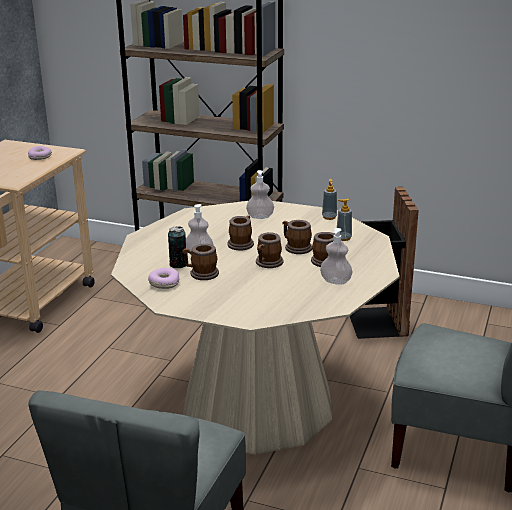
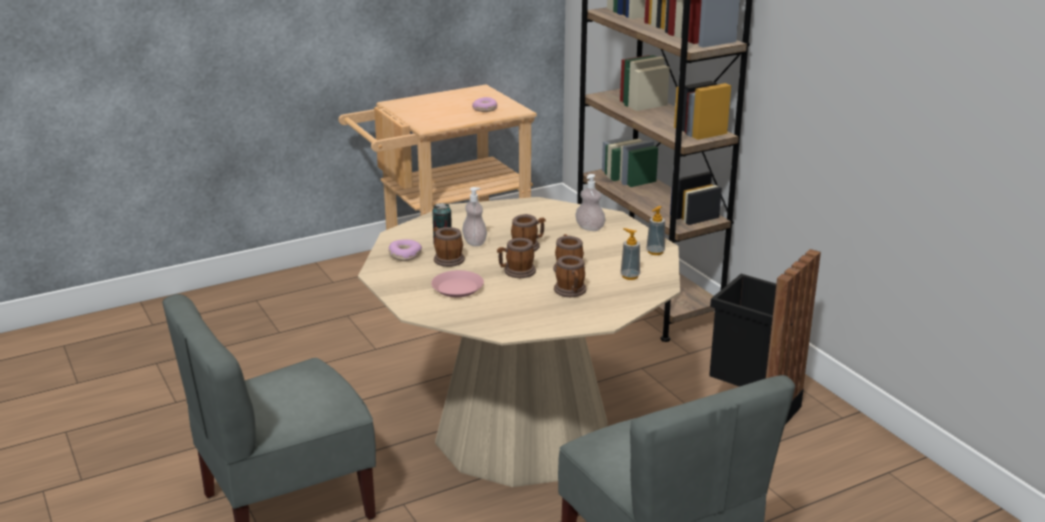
camera: 40 degrees right, 0 degrees up
(249, 290) = (458, 288): none -> pink plate
(335, 281) = (545, 311): soap dispenser -> none

